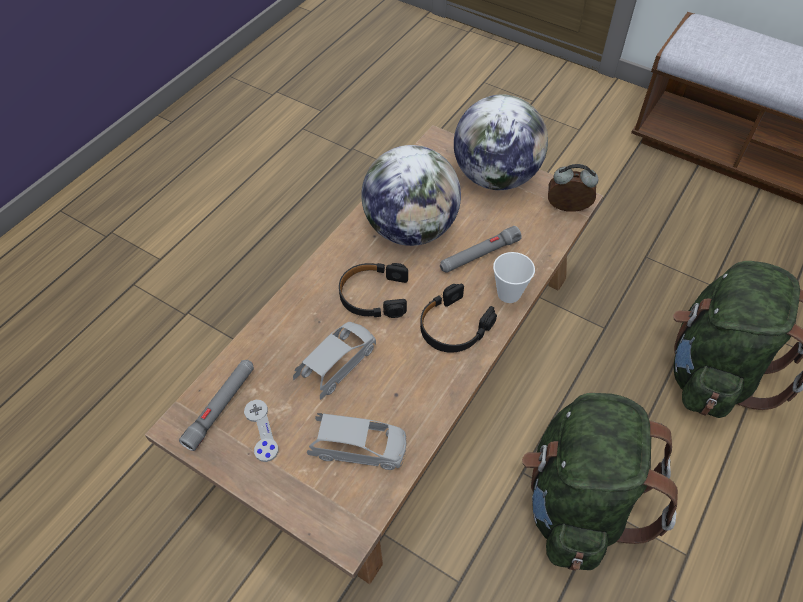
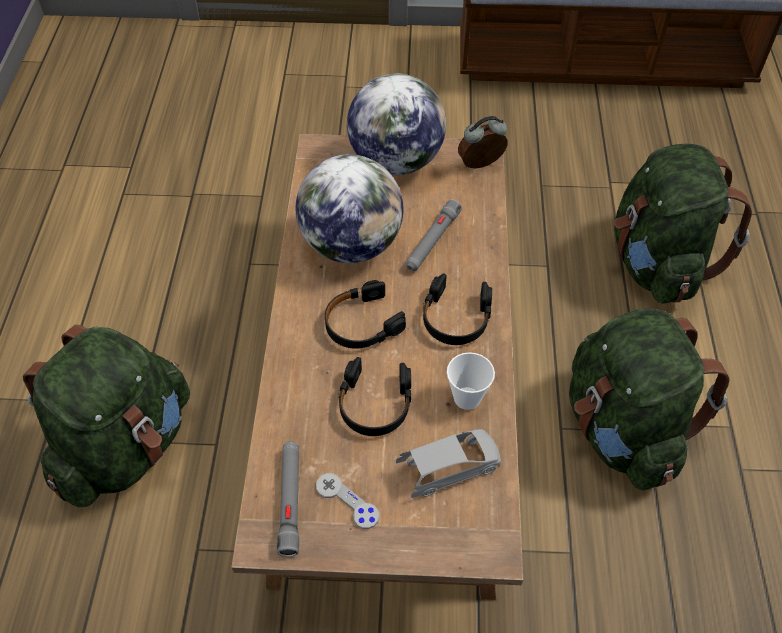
camera: 30 degrees left, 0 degrees up
(181, 315) = (126, 447): none -> green backpack
(337, 365) = (374, 404): grey toy car -> black headphones
(509, 294) = (483, 265): cup -> cup (467, 398)

